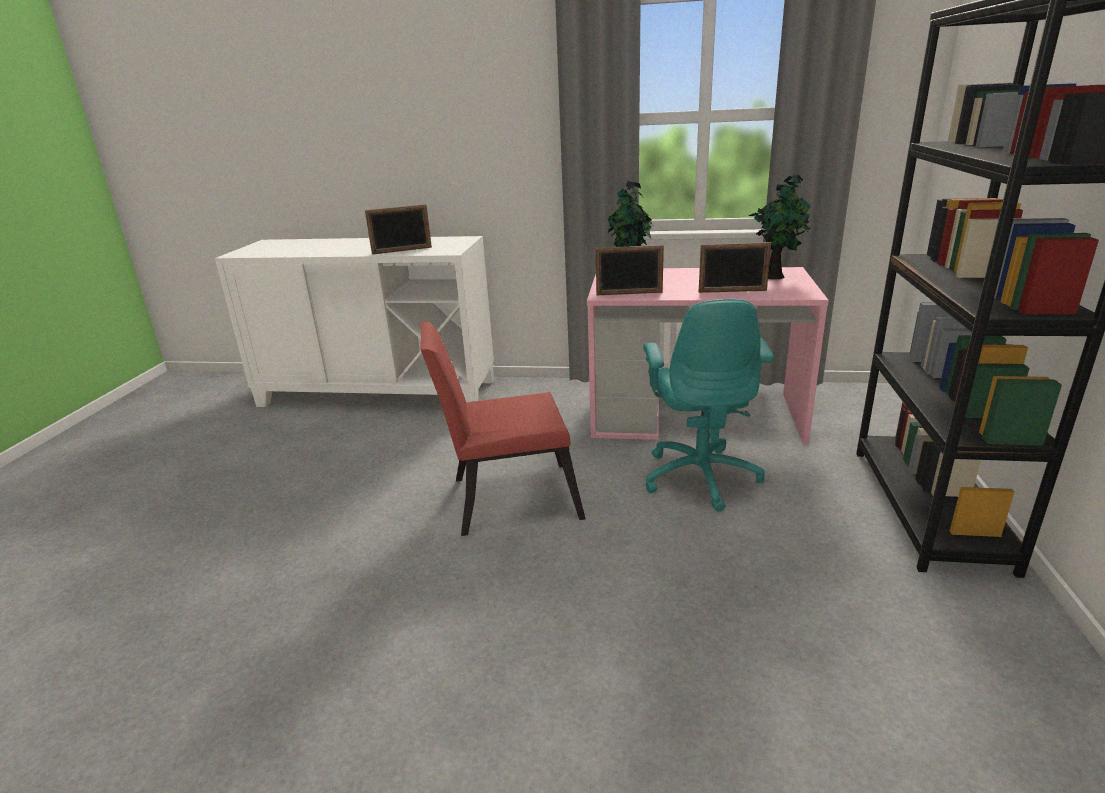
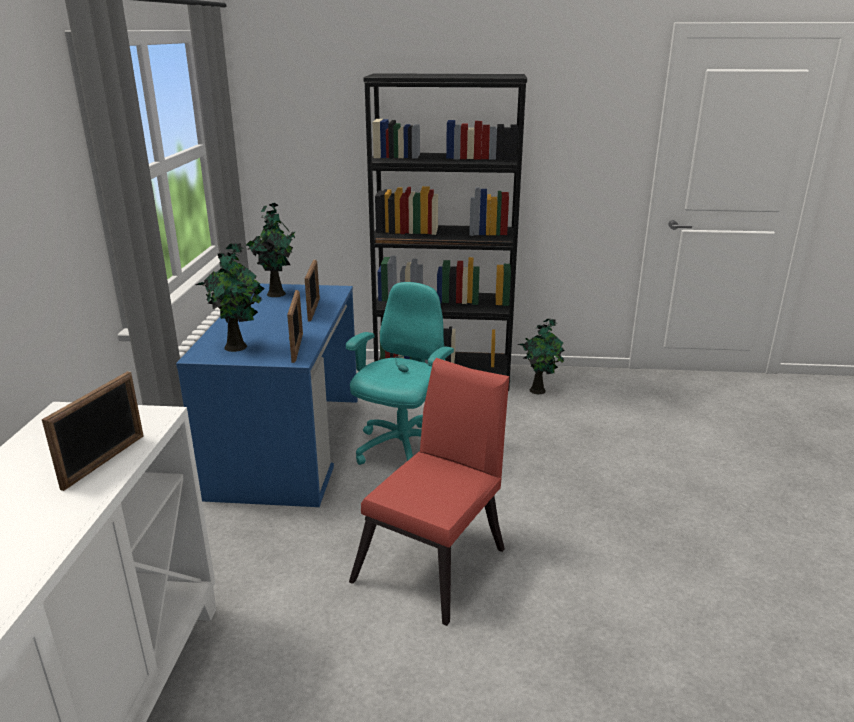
camera: 95 degrees left, 0 degrees up
(402, 250) = (105, 461): picture frame -> picture frame turned 45 degrees clockwise
(506, 498) = (436, 559): red chair -> red chair turned 135 degrees counterclockwise
(694, 414) = (287, 444): pink desk -> blue desk
(700, 476) = (402, 449): turquoise office chair -> turquoise office chair turned 60 degrees counterclockwise
(945, 609) = (539, 390): none -> potted plant

